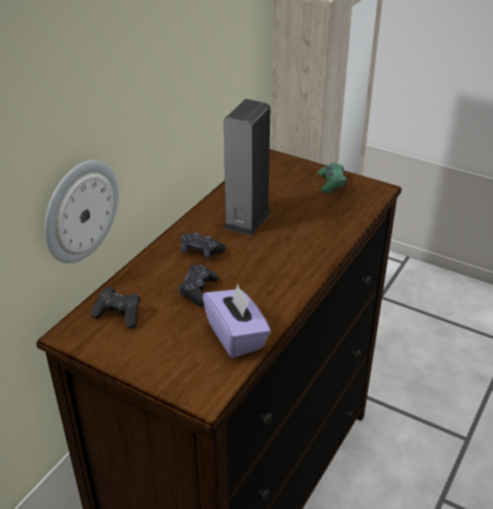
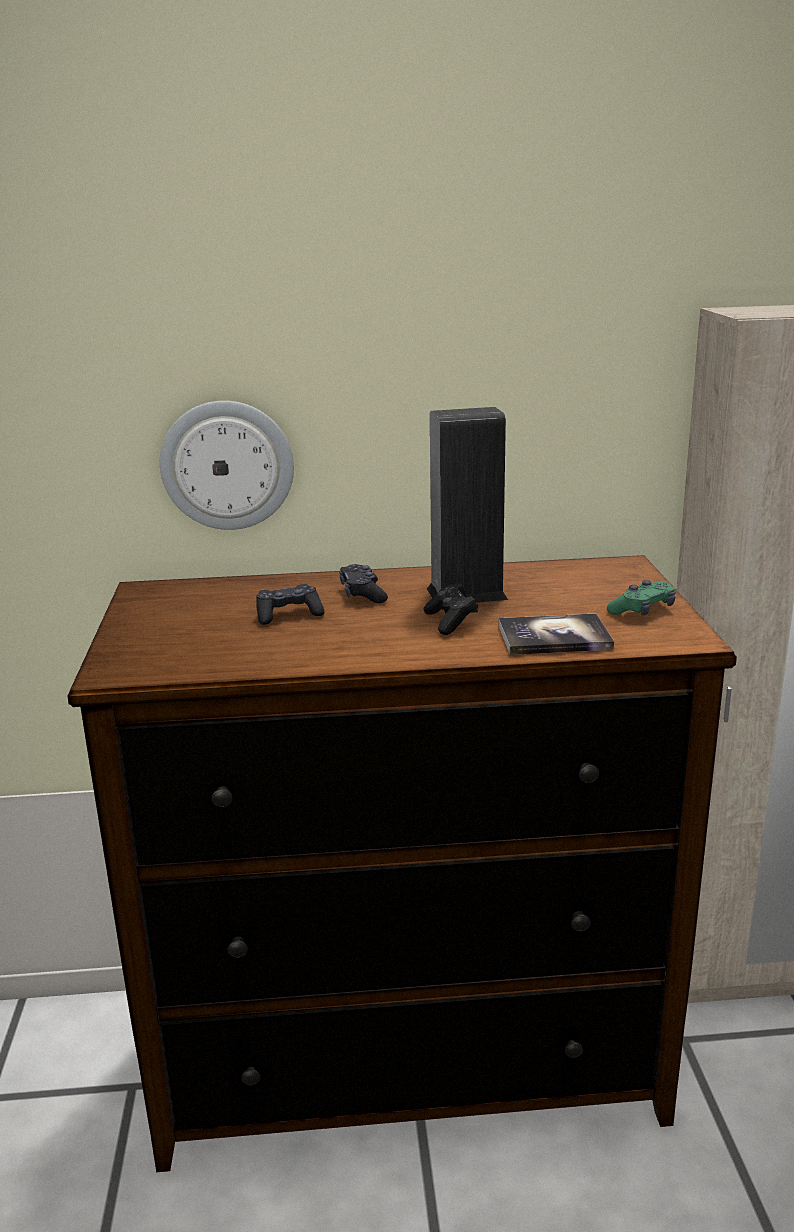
camera: 55 degrees right, 15 degrees down
(119, 315) = (197, 597): black game controller -> black game controller (451, 622)
(236, 336) = (231, 656): purple tissue box -> none
(334, 222) = (554, 637): none -> book

